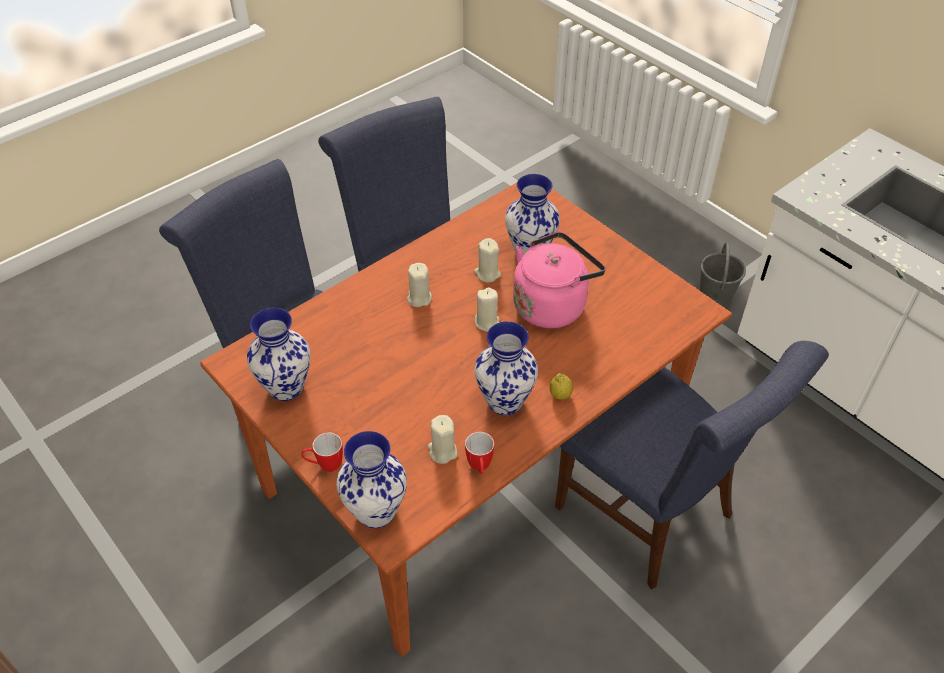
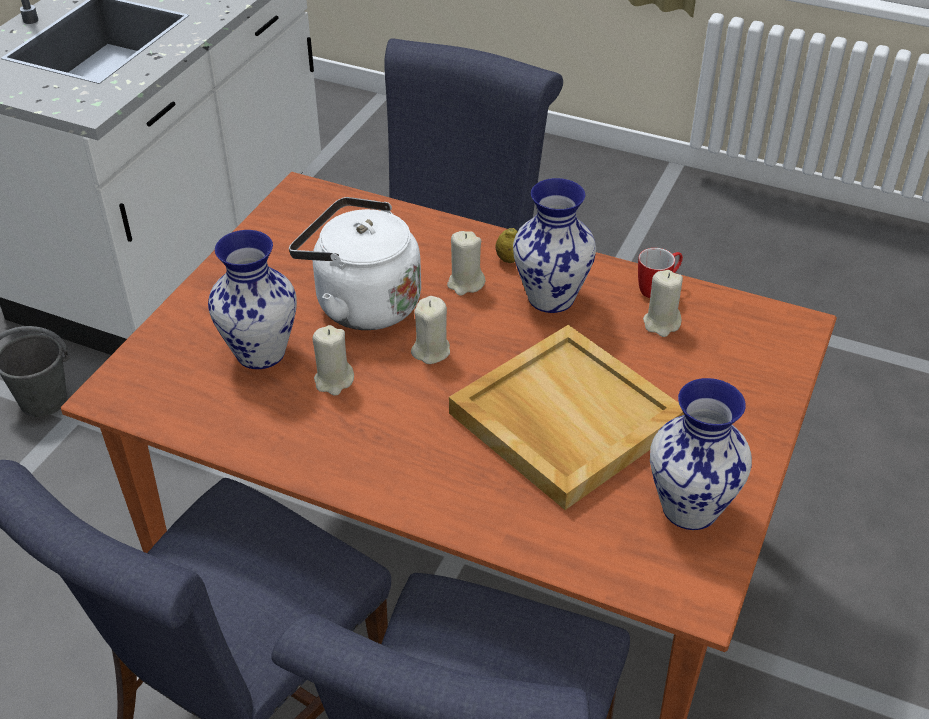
camera: 115 degrees left, 5 degrees down
(325, 465) = (767, 413): mug -> none
(374, 512) = (783, 347): vase -> none
(390, 361) = (563, 419): none -> beige tray
(419, 298) = (426, 434): beige candle -> beige candle (465, 283)
(552, 305) = (361, 303): pink kettle -> white kettle

